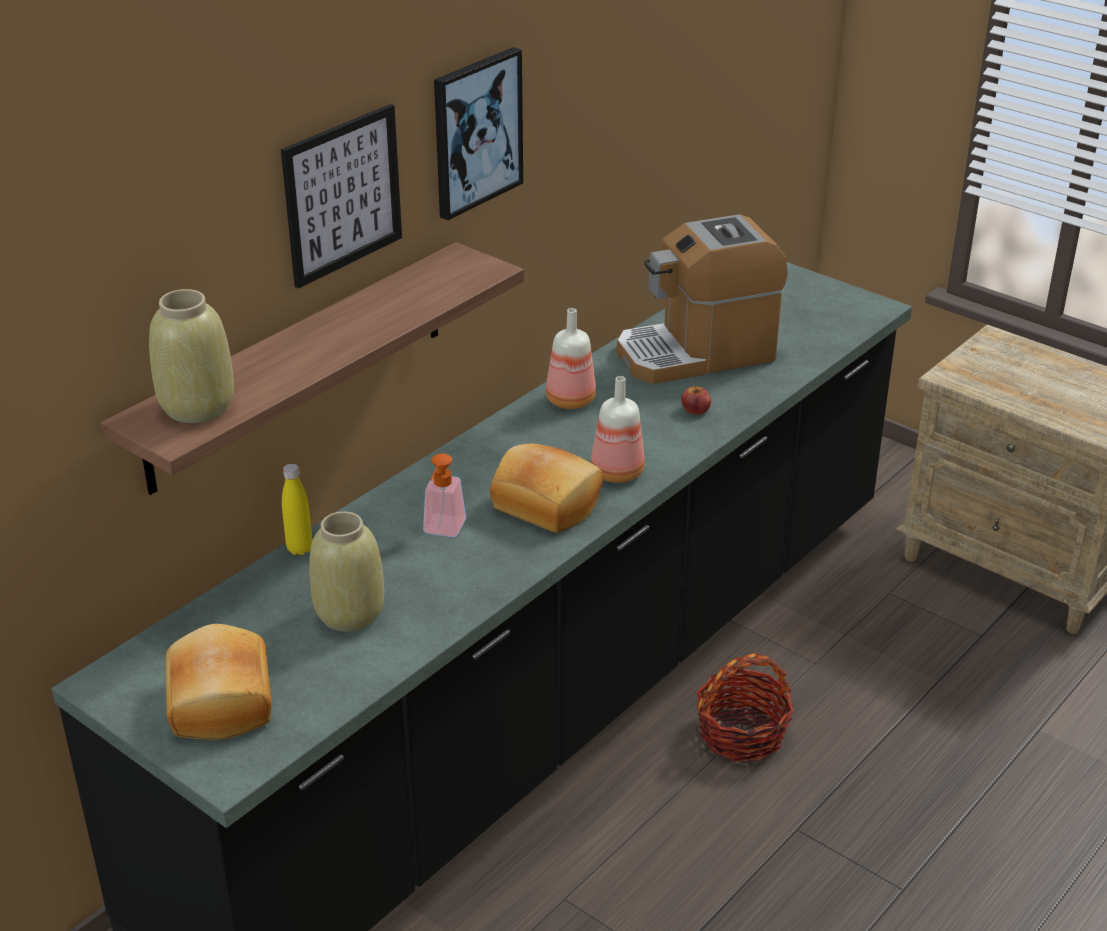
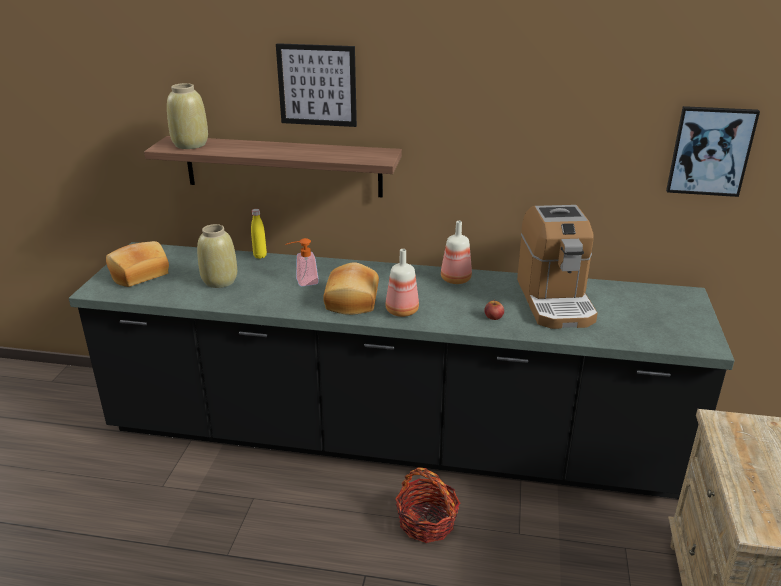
camera: 60 degrees right, 5 degrees down
(476, 132) = (423, 88): picture -> picture (710, 151)
(697, 353) = (555, 300): coffee machine -> coffee machine turned 135 degrees counterclockwise

